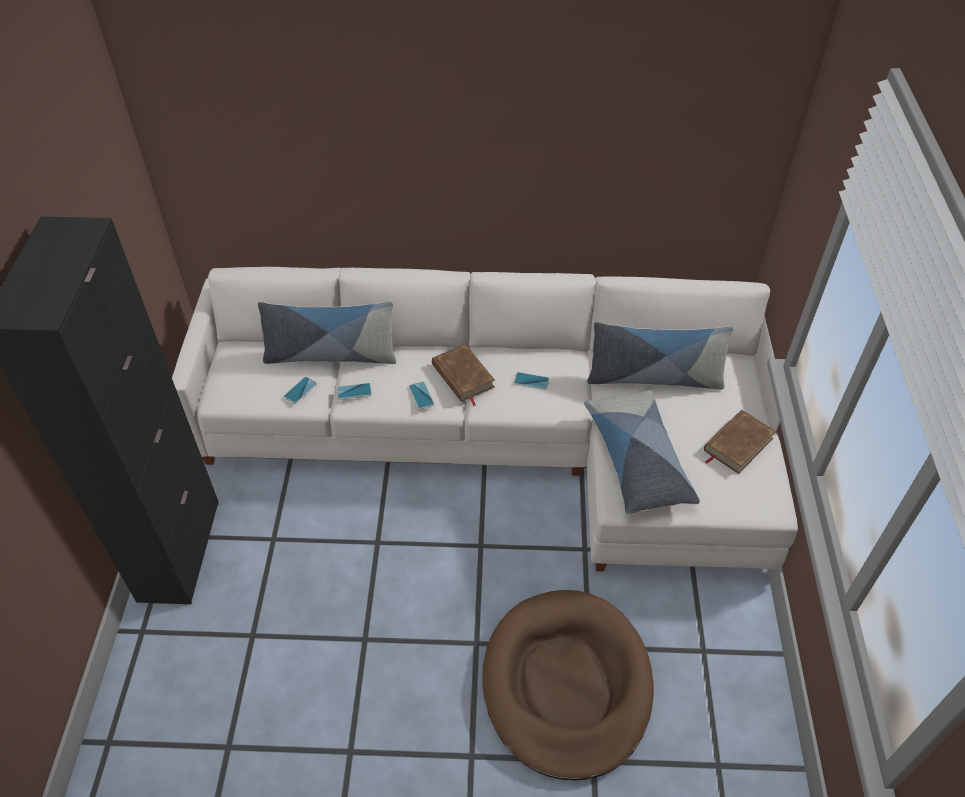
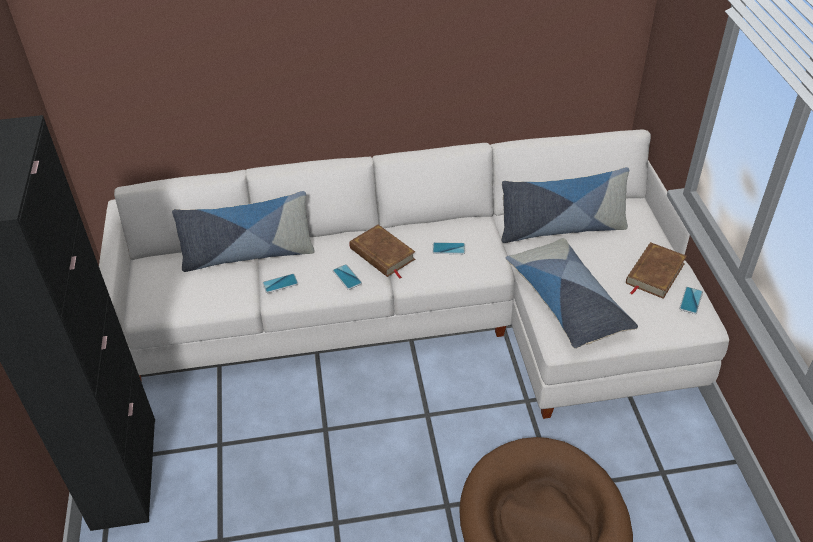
camera: 10 degrees left, 5 degrees down
(300, 390) = (226, 291): phone -> phone (691, 300)

